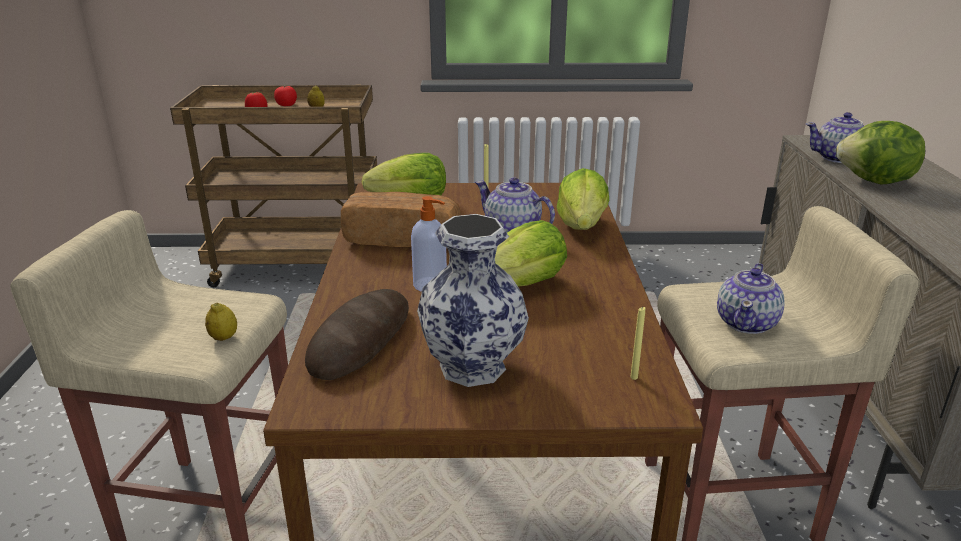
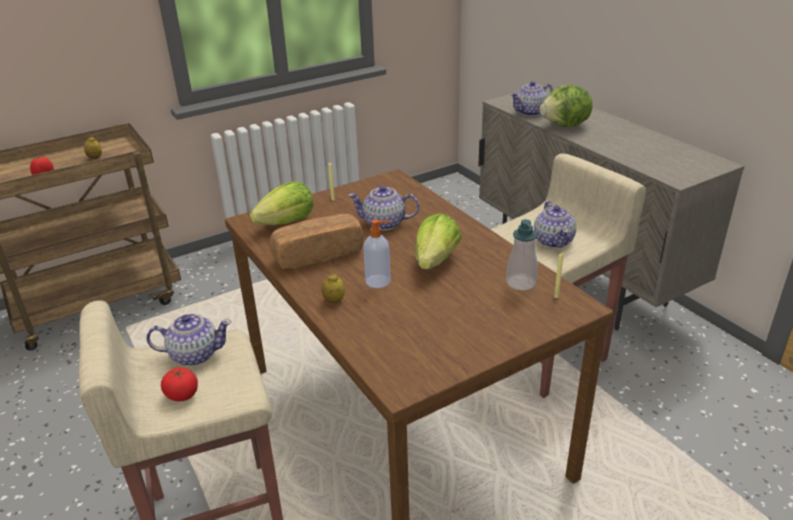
camera: 30 degrees left, 5 degrees up
(208, 304) = (194, 354): none -> teapot
(224, 338) = (240, 374): lemon -> lemon (334, 300)
(286, 105) = (59, 160): tomato -> tomato (182, 395)
(360, 340) = (380, 335): bread -> none
(474, 366) = (467, 324): vase -> none
(582, 226) = (425, 206): lettuce -> none
(603, 344) = (521, 283): none -> soap dispenser

